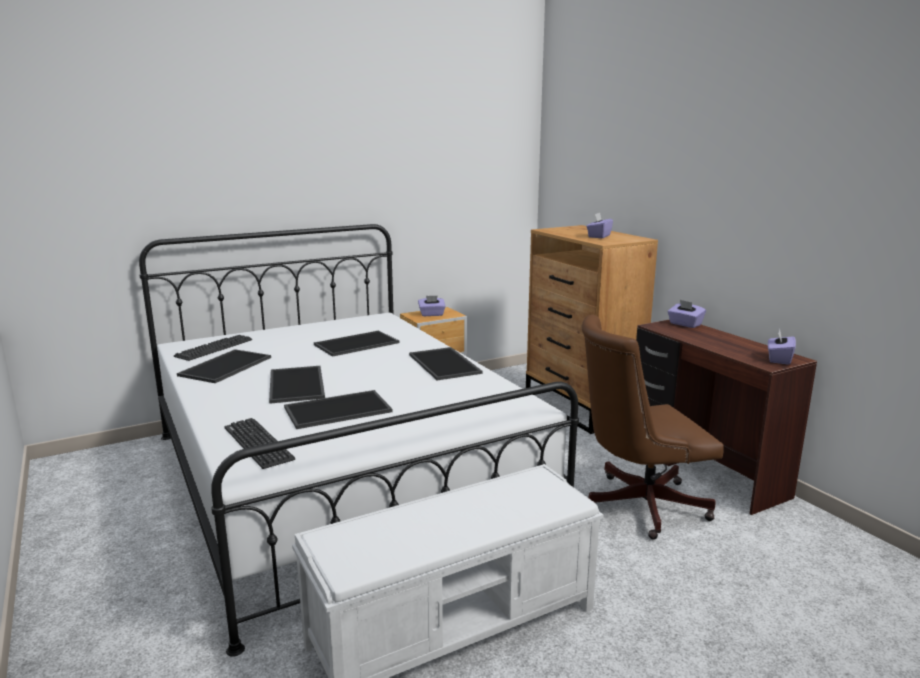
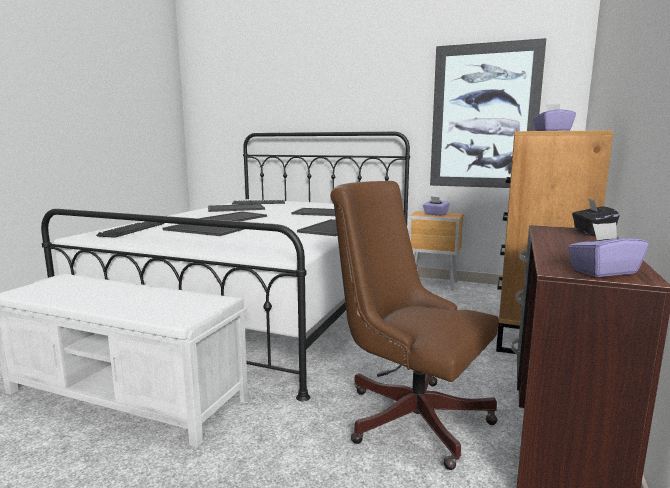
camera: 50 degrees right, 5 degrees down
(458, 202) = (484, 117): none -> picture
(685, 324) = (592, 233): purple tissue box -> black tissue box

